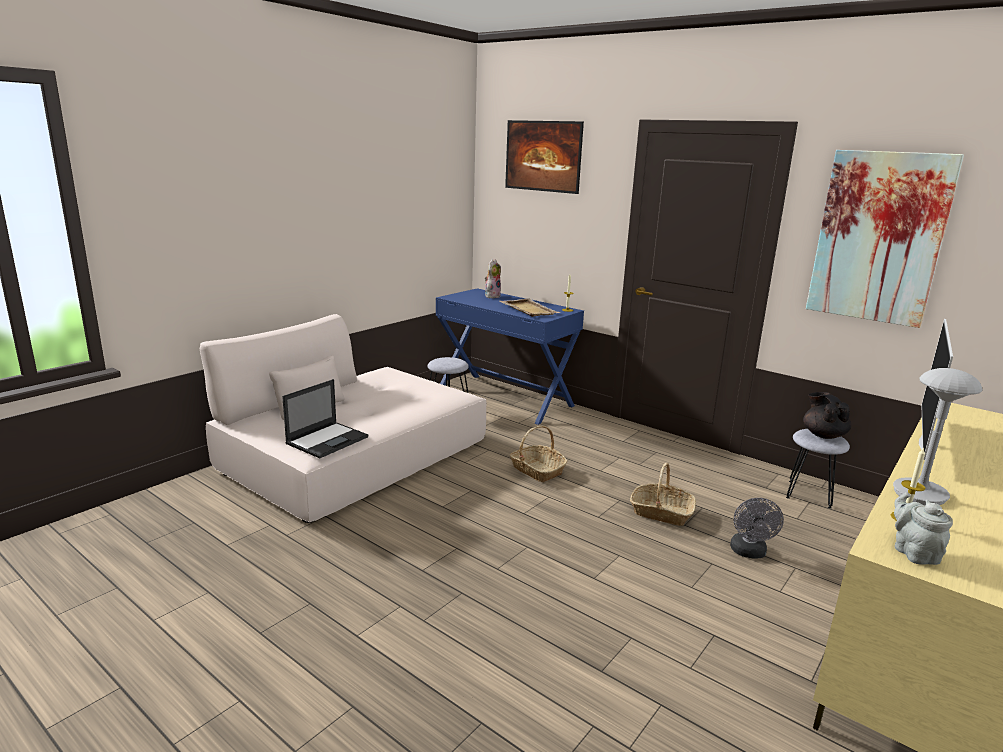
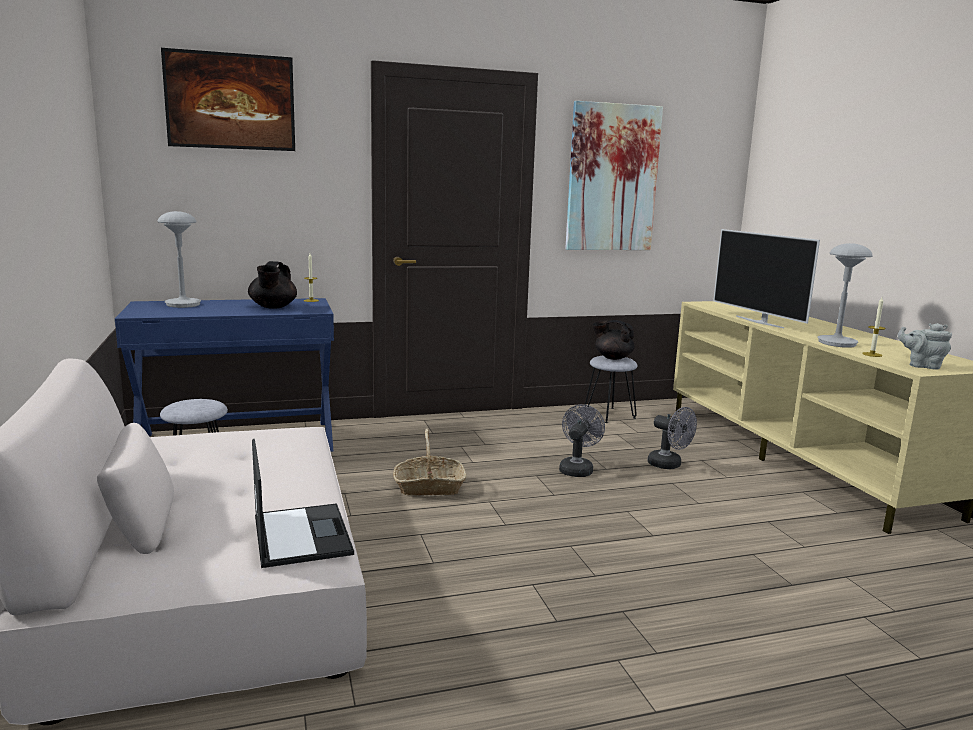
camera: 55 degrees left, 5 degrees down
(492, 296) = (183, 304): plush toy -> grey table lamp
(528, 309) = (273, 307): beige tray -> black teapot
(661, 512) = (577, 469): basket -> grey fan

